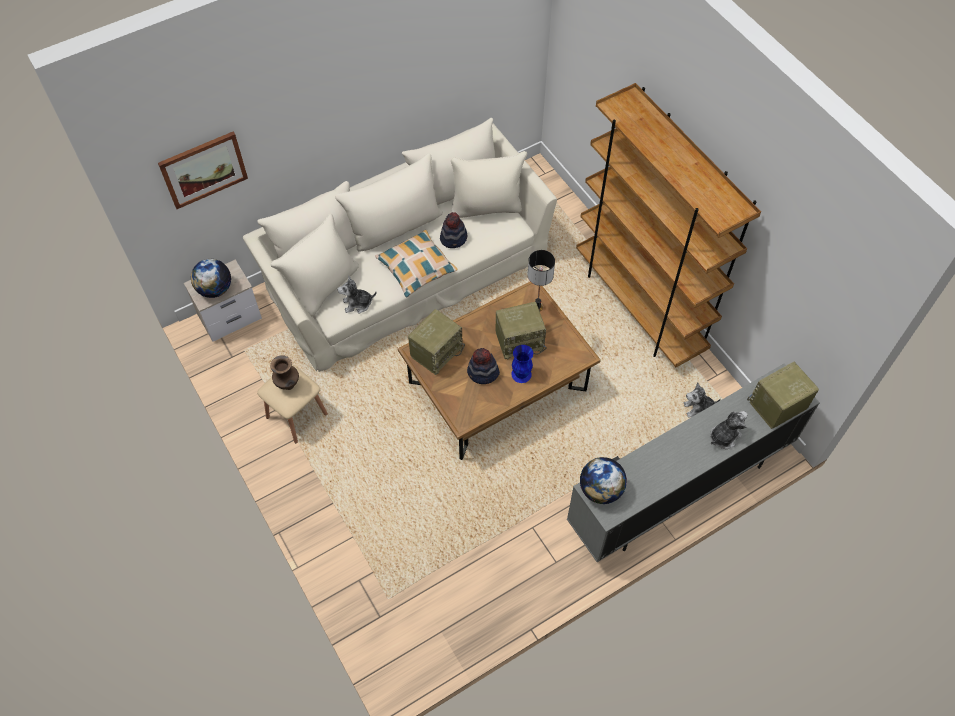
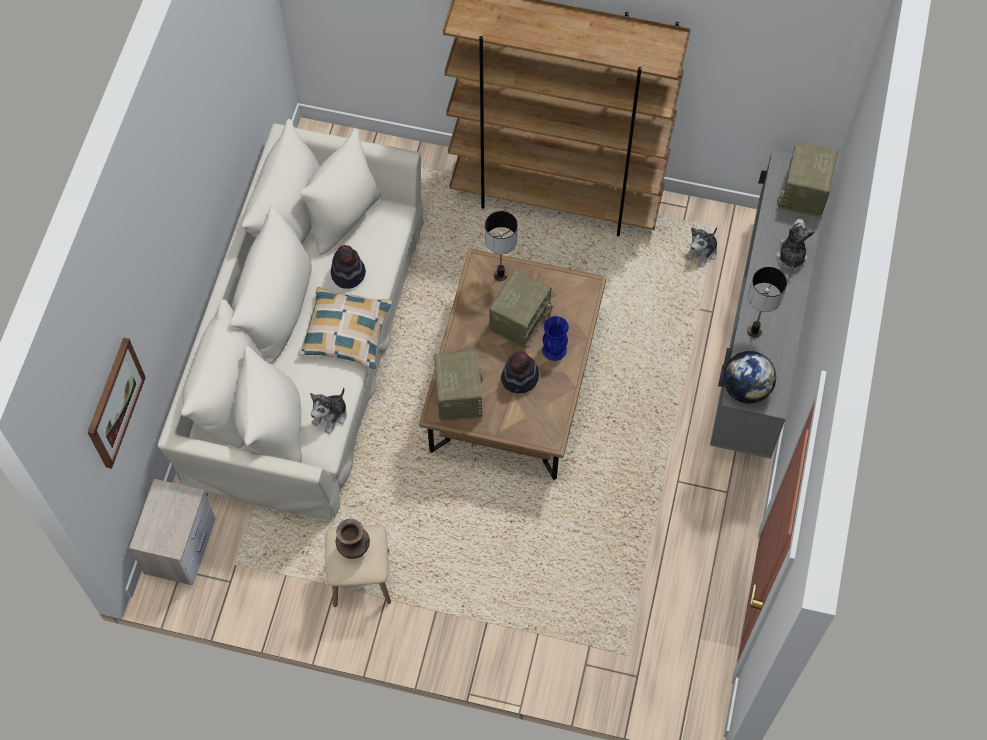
camera: 45 degrees left, 5 degrees up
(215, 289) = (170, 525): globe -> none
(645, 461) = (754, 332): none -> table lamp

